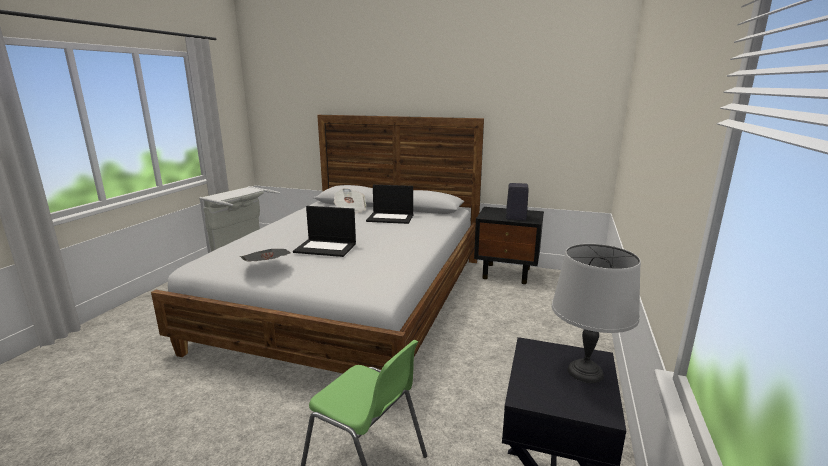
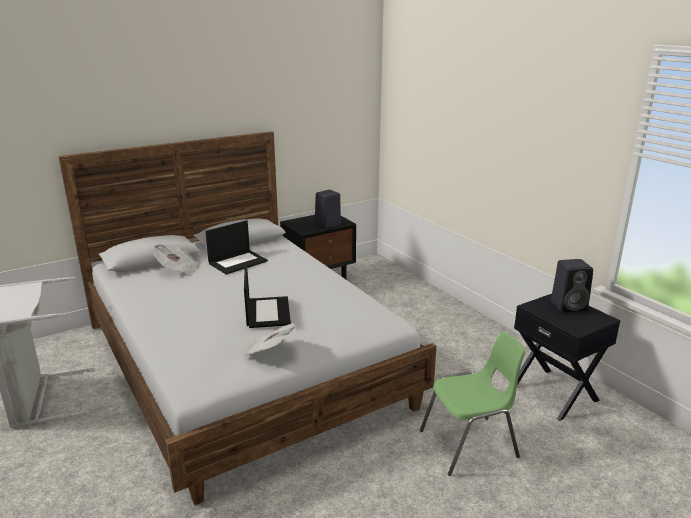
camera: 50 degrees left, 5 degrees up
(326, 248) = (267, 312): laptop -> laptop turned 60 degrees counterclockwise
(586, 372) = (569, 305): grey table lamp -> black speaker

